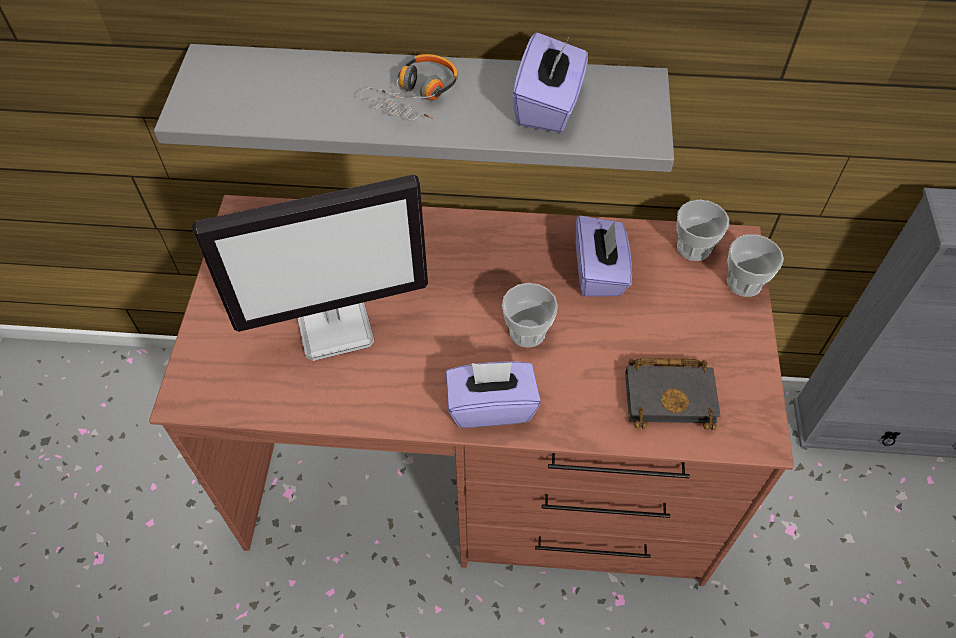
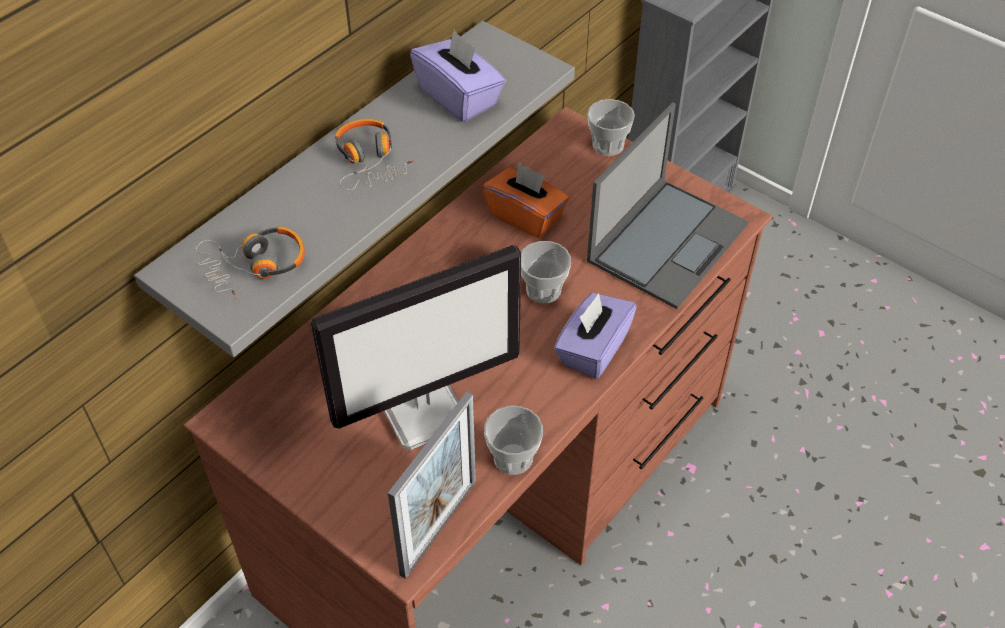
camera: 55 degrees left, 5 degrees down
(230, 401) = (439, 527): none -> picture frame
(244, 97) = (254, 267): none -> headphones
(336, 325) = (425, 410): monitor -> monitor turned 45 degrees clockwise
(599, 272) = (525, 216): purple tissue box -> orange tissue box
(671, 395) = (668, 241): black book -> laptop
(693, 248) = (552, 151): cup -> cup (513, 458)

